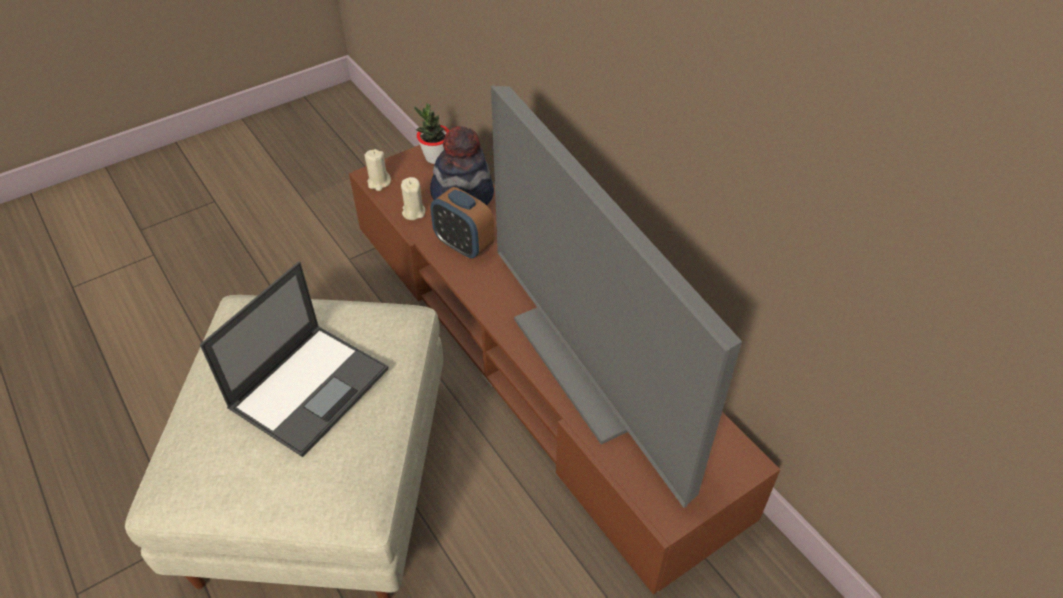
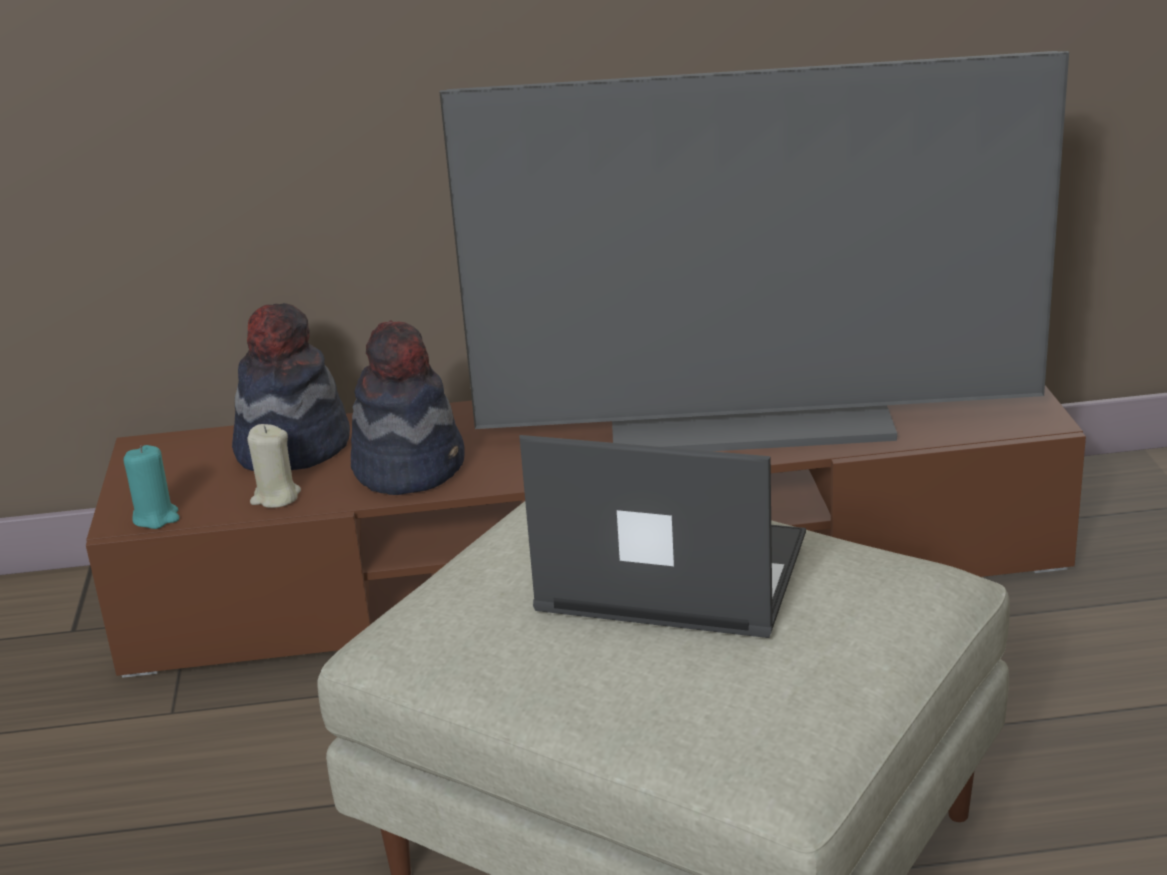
camera: 60 degrees left, 20 degrees down
(310, 387) = (669, 573): laptop -> laptop turned 45 degrees counterclockwise
(379, 183) = (156, 517): beige candle -> turquoise candle
(435, 157) = (166, 454): potted plant -> none
(464, 245) = (410, 467): alarm clock -> hat

